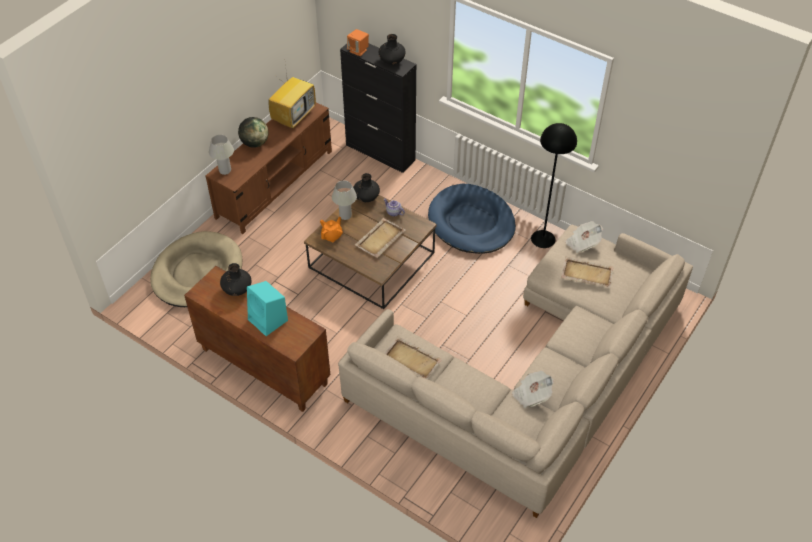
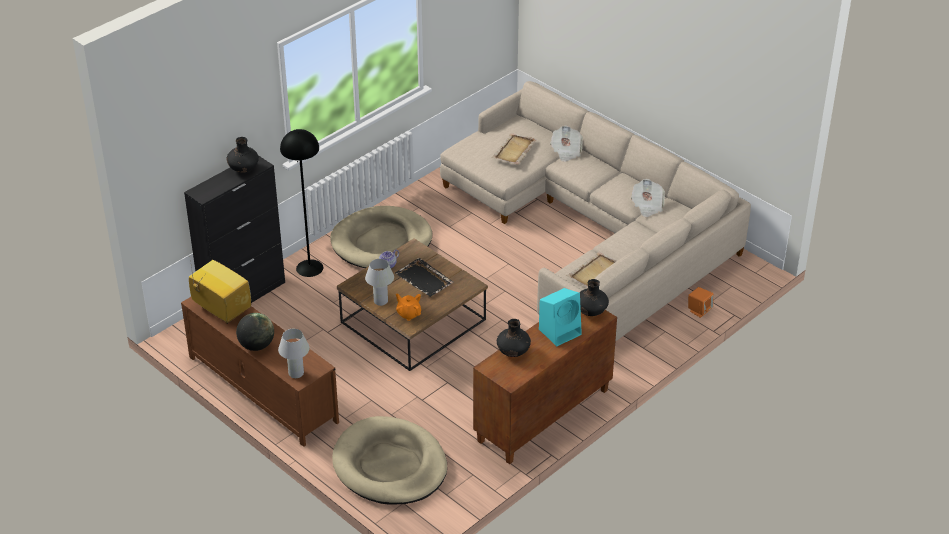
camera: 80 degrees left, 10 degrees down
(358, 51) = (212, 191): orange speaker -> orange speaker (699, 310)
(366, 198) = (358, 283): black vase -> black vase (591, 312)
(379, 239) = (424, 279): beige tray -> black tray
(471, 222) = (381, 242): blue dog bed -> beige dog bed
(543, 238) = (420, 198): black floor lamp -> black floor lamp (309, 268)
(582, 243) = (473, 147): newspaper -> newspaper (566, 151)

